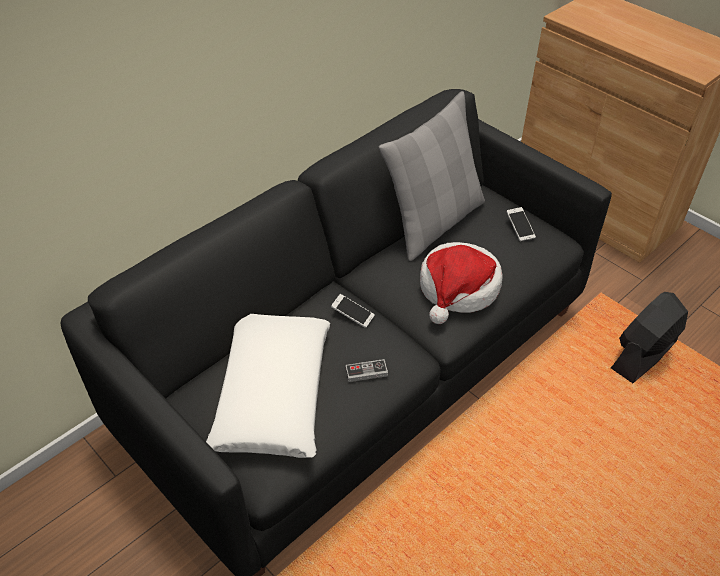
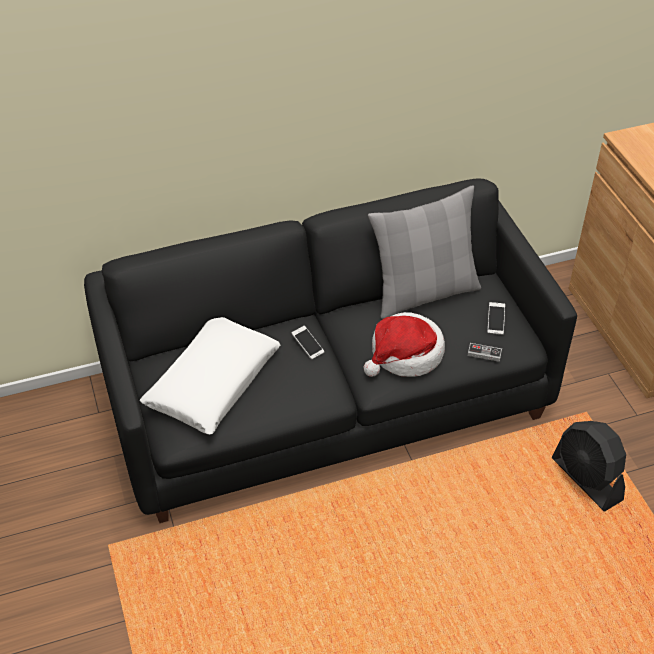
camera: 25 degrees right, 0 degrees up
(366, 372) = (290, 392): game controller -> game controller (484, 353)
(643, 355) = (586, 480): black fan -> black fan turned 105 degrees counterclockwise

